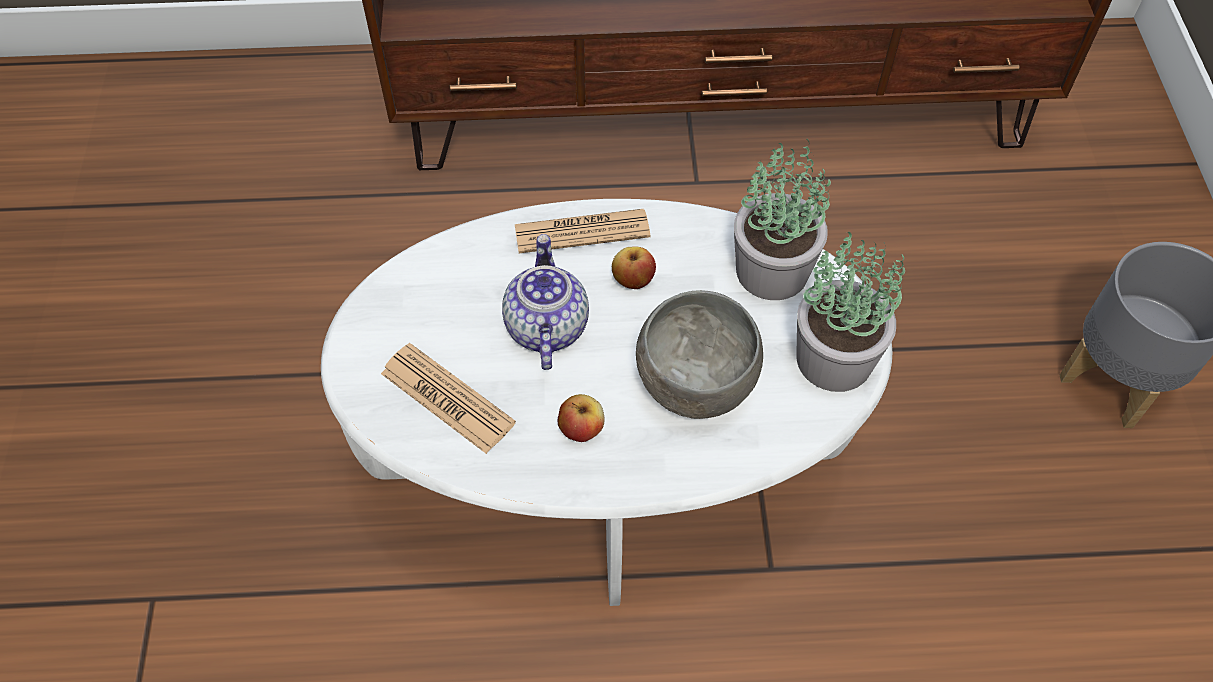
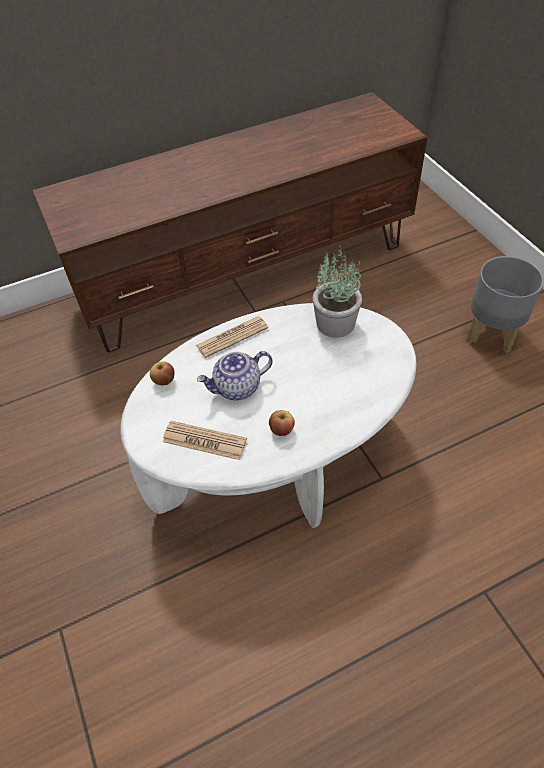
camera: 20 degrees left, 5 degrees down
(545, 326) = (237, 388): teapot -> teapot turned 90 degrees counterclockwise
(633, 279) = (270, 350): apple -> apple (164, 380)
(693, 384) = (326, 388): grey bowl -> none
(836, 358) = (387, 352): potted plant -> none

